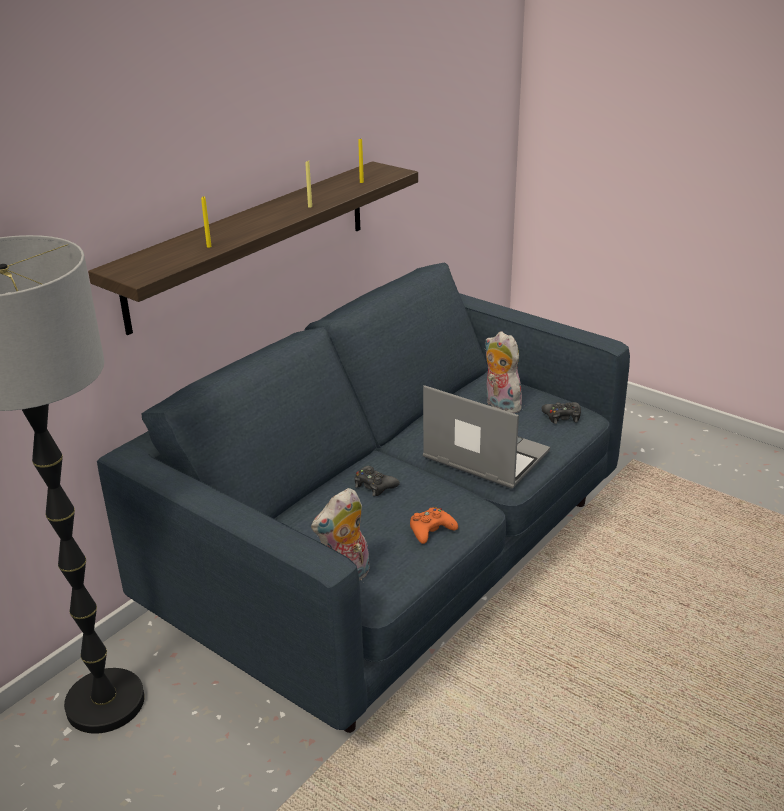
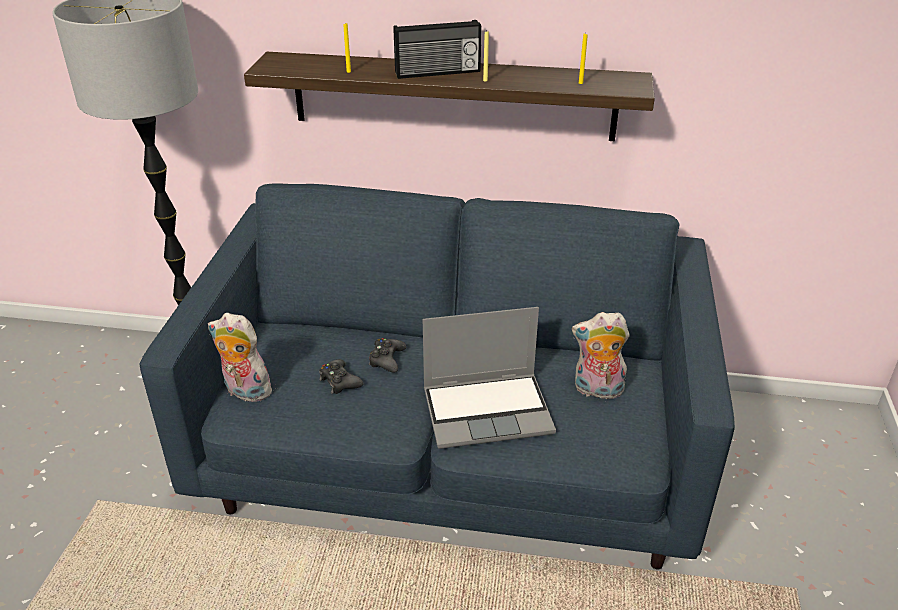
camera: 60 degrees right, 5 degrees up
(267, 217) = (438, 73): none -> radio
(431, 530) = (341, 417): orange game controller -> none
(483, 456) = (488, 410): laptop -> laptop turned 75 degrees clockwise
(499, 405) = (597, 390): plush toy -> plush toy turned 105 degrees counterclockwise
(562, 417) = (618, 445): black game controller -> black game controller (339, 381)

